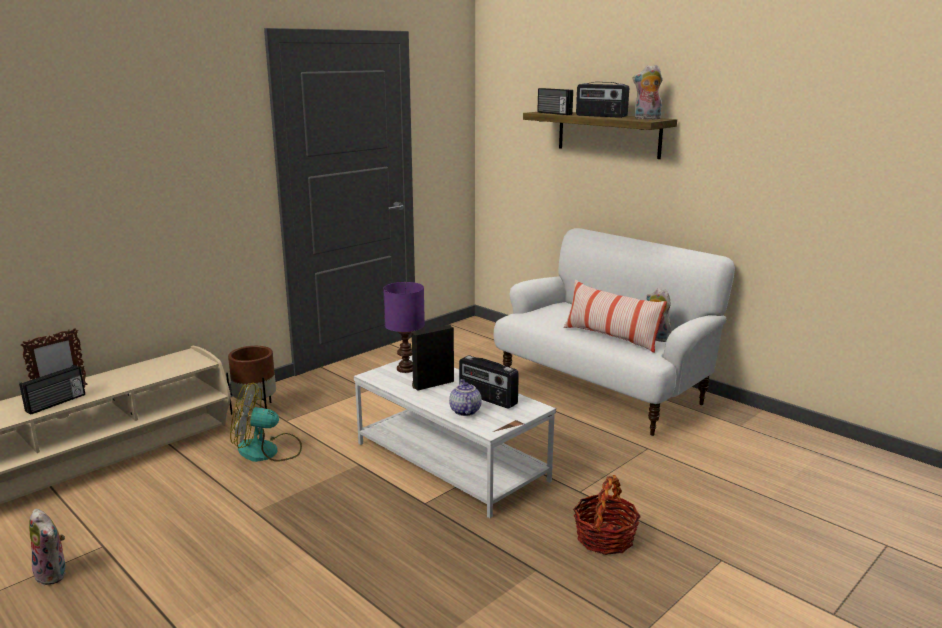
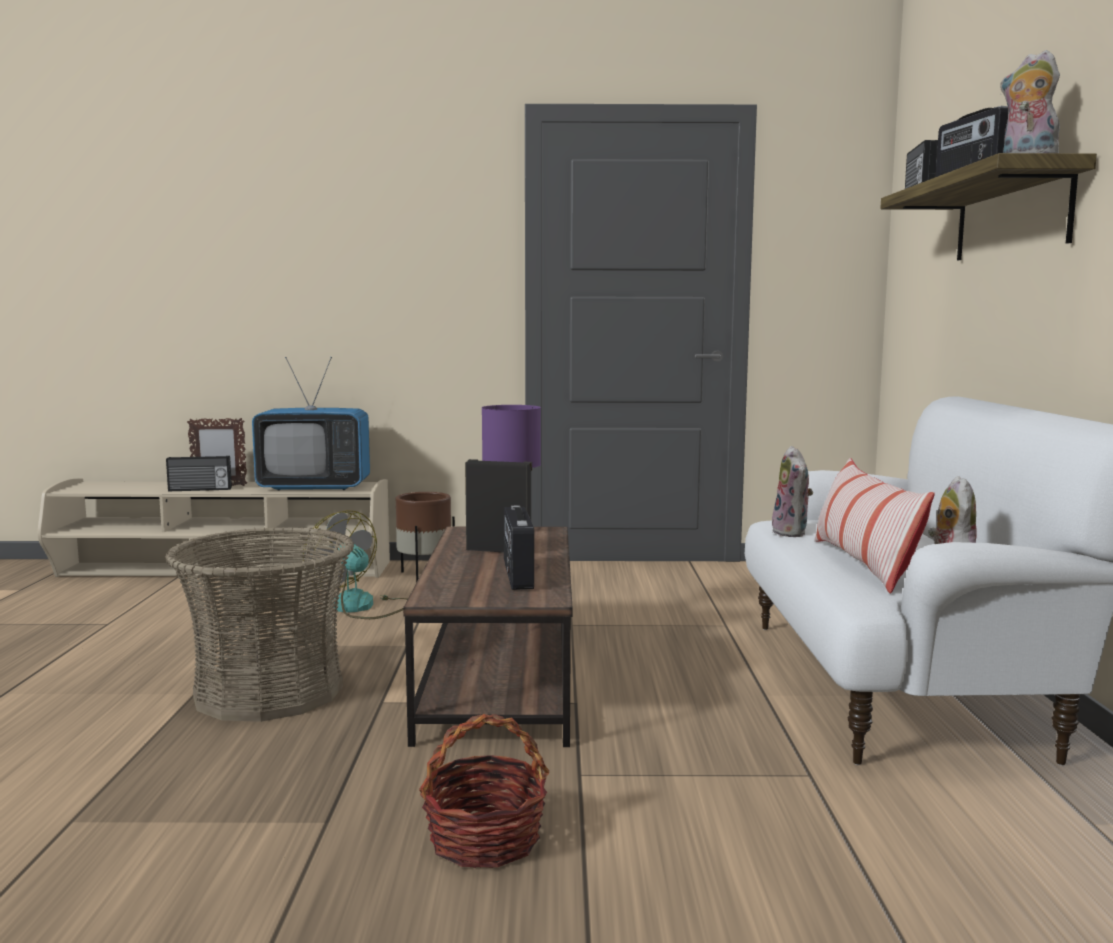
camera: 45 degrees right, 10 degrees down
(54, 574) = (46, 628): plush toy -> plush toy (792, 533)
(153, 370) = (314, 487): none -> television
(350, 529) = (269, 691): none -> basket
(452, 461) = (501, 679): white coffee table -> brown coffee table
(464, 411) = (458, 577): teapot -> none

